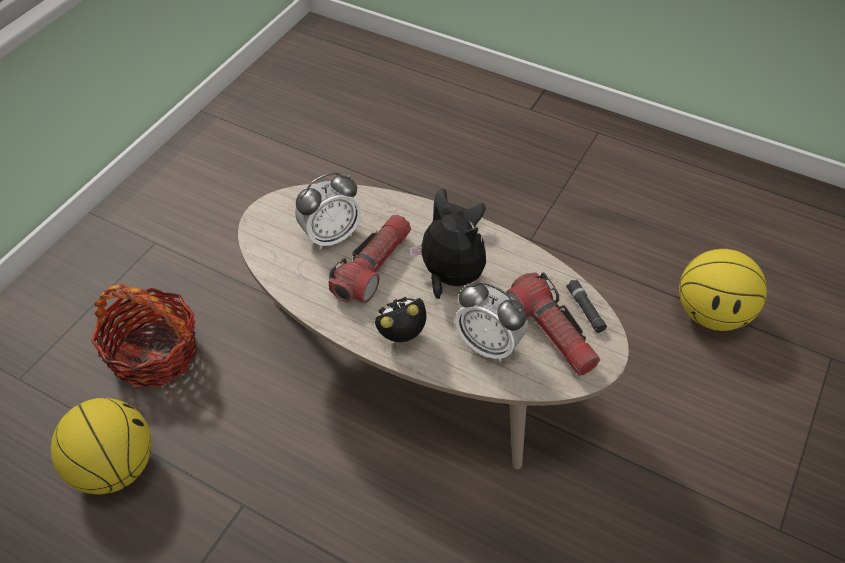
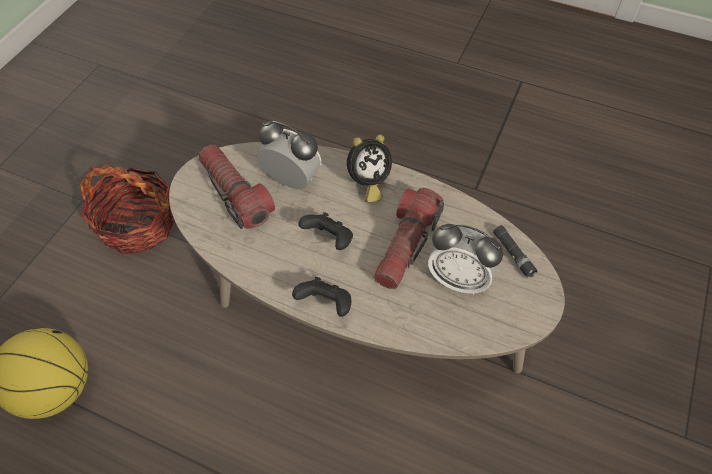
camera: 175 degrees right, 5 degrees up
(115, 466) = (584, 206): basketball -> none
(155, 353) = (607, 300): basket -> basket (137, 225)
(331, 236) = (458, 279): alarm clock -> alarm clock turned 120 degrees counterclockwise
(449, 278) = (329, 240): plush toy -> black game controller
(585, 309) = (201, 218): black flashlight -> black flashlight (513, 254)

